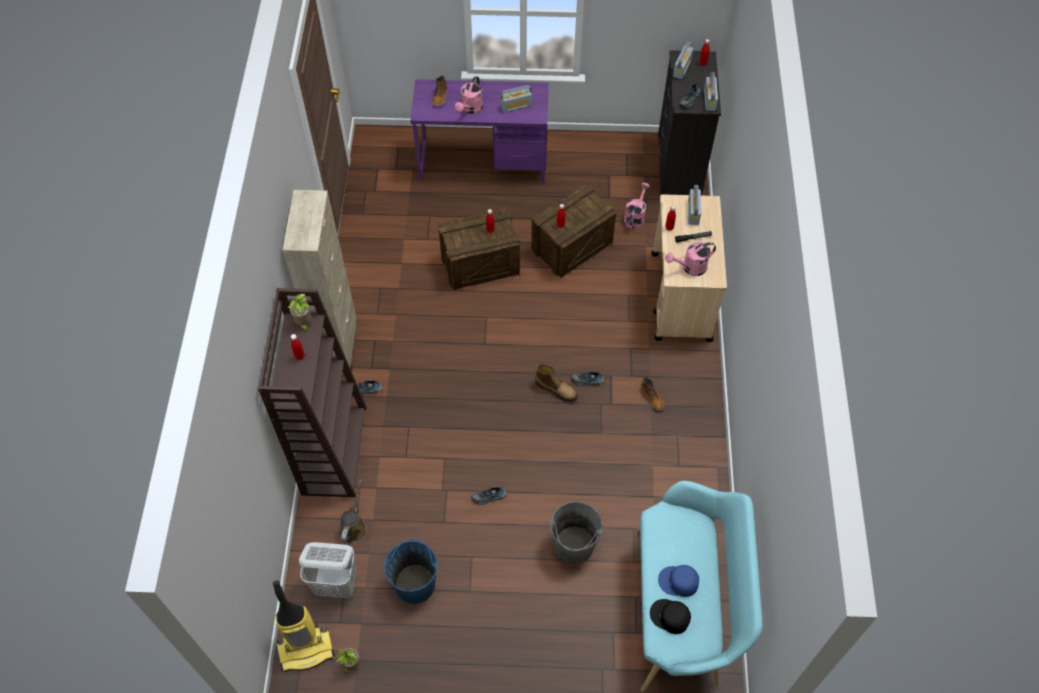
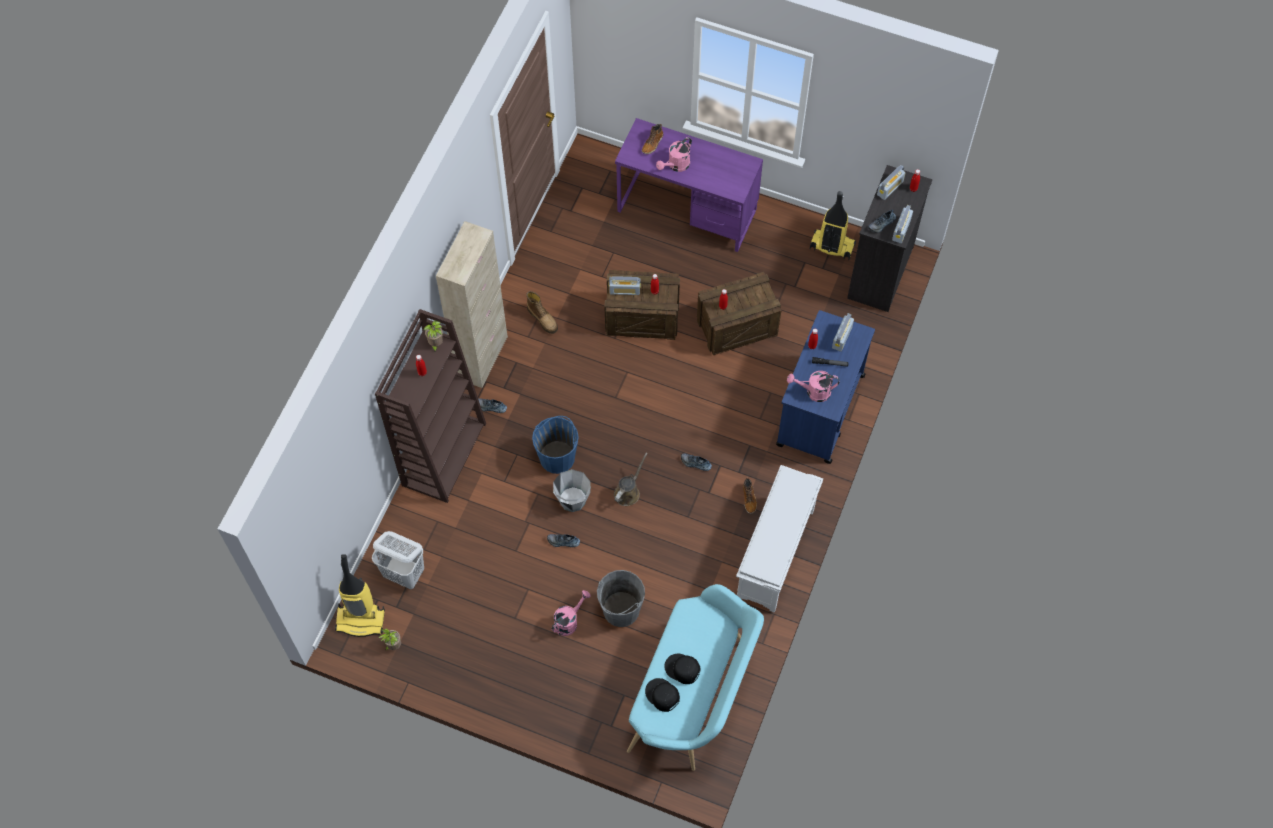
camera: 20 degrees right, 5 degrees up
(353, 527) = (436, 529): brown watering can -> brown watering can (628, 492)
(415, 584) = (471, 596): blue bucket -> blue bucket (557, 457)
(481, 453) = (572, 500): none -> grey bucket
(516, 106) = (721, 175): radio -> radio (624, 290)
(556, 389) = (664, 463): boot -> boot (543, 319)
(626, 155) = (831, 247): none -> vacuum cleaner
(635, 217) = (811, 315): pink watering can -> pink watering can (569, 621)
(679, 582) = (682, 669): blue cap -> black cap
(681, 297) = (820, 410): beige cart -> blue cart
(700, 441) = (775, 555): none -> white shoe rack

